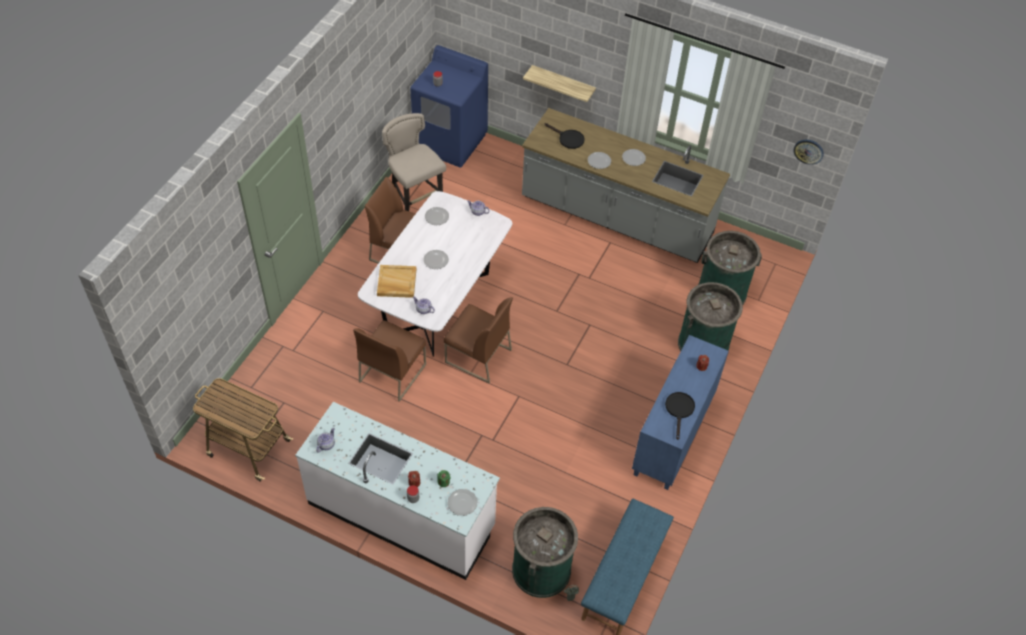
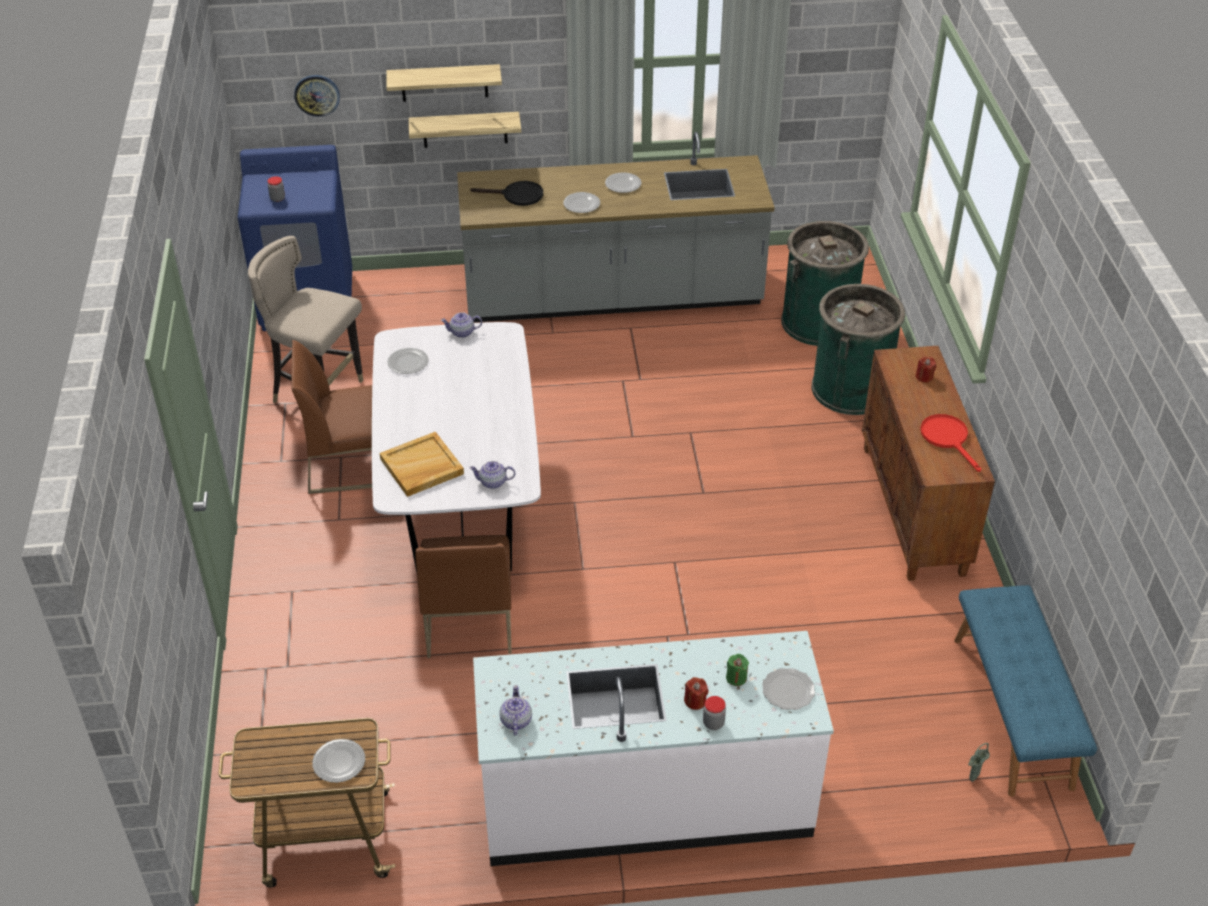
camera: 30 degrees left, 10 degrees down
(436, 260) = (455, 414): plate -> plate (340, 762)
(477, 356) = (574, 540): brown chair -> none
(541, 569) = (901, 763): green trash can -> none
(555, 54) = (444, 83): none -> shelf
(673, 436) = (914, 510): blue cabinet -> brown cabinet
(679, 410) = (948, 438): black frying pan -> red frying pan
(808, 151) = (854, 75): wall clock -> wall clock (317, 95)

